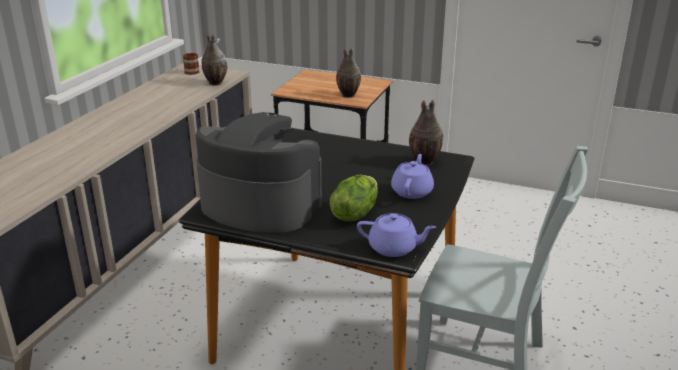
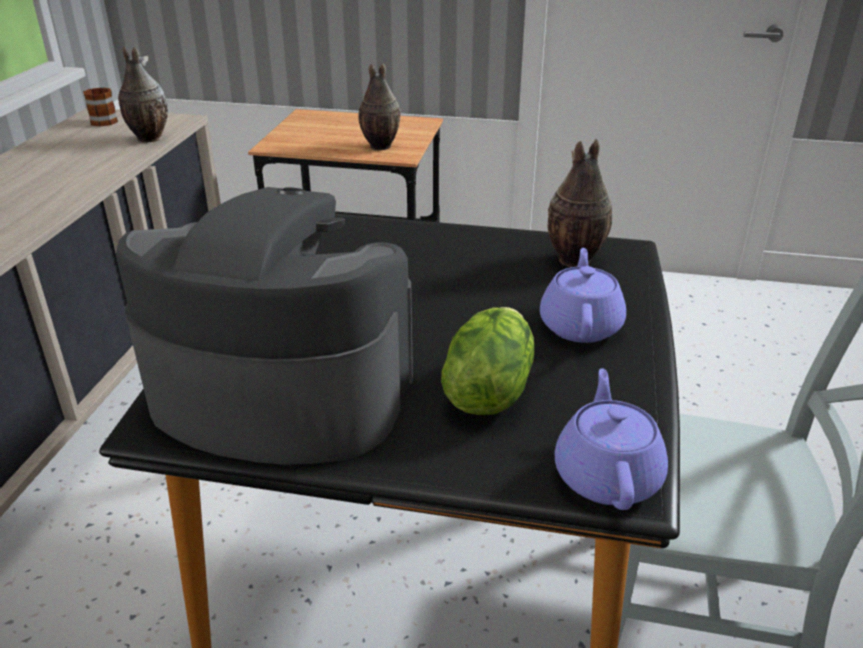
camera: 10 degrees left, 5 degrees up
(394, 248) = (607, 475): purple teapot -> purple teapot turned 90 degrees counterclockwise

